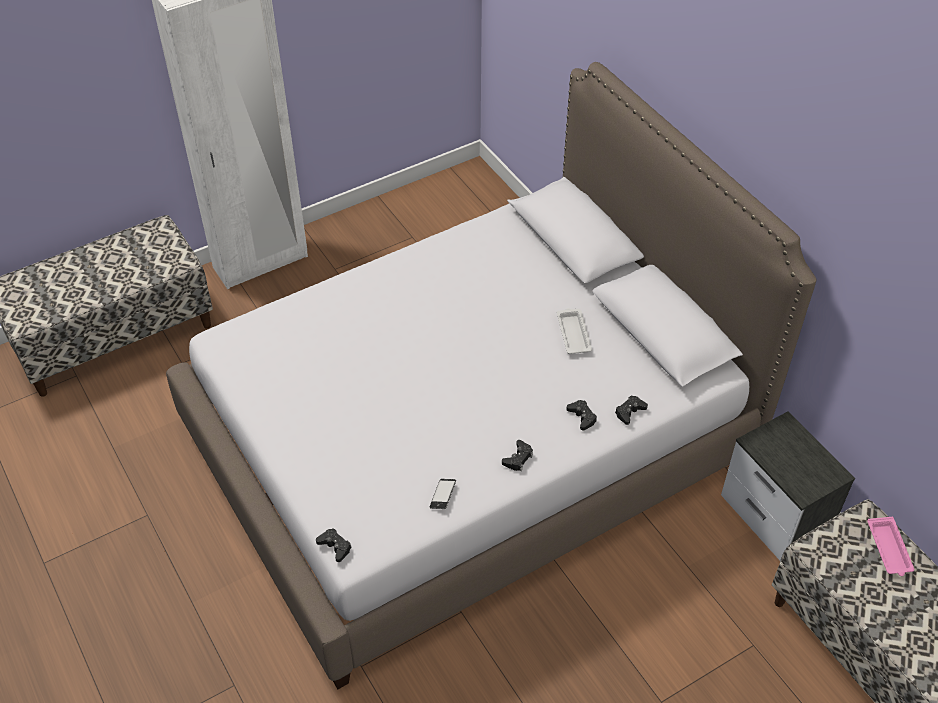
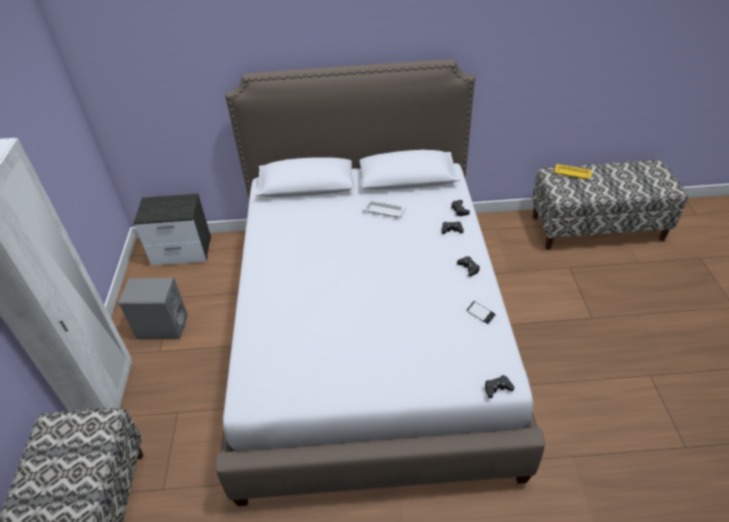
camera: 60 degrees left, 5 degrees down
(367, 253) = (162, 327): none -> grey speaker
(775, 516) = (494, 227): nightstand -> nightstand (183, 251)
(889, 549) = (573, 174): pink tray -> yellow tray

